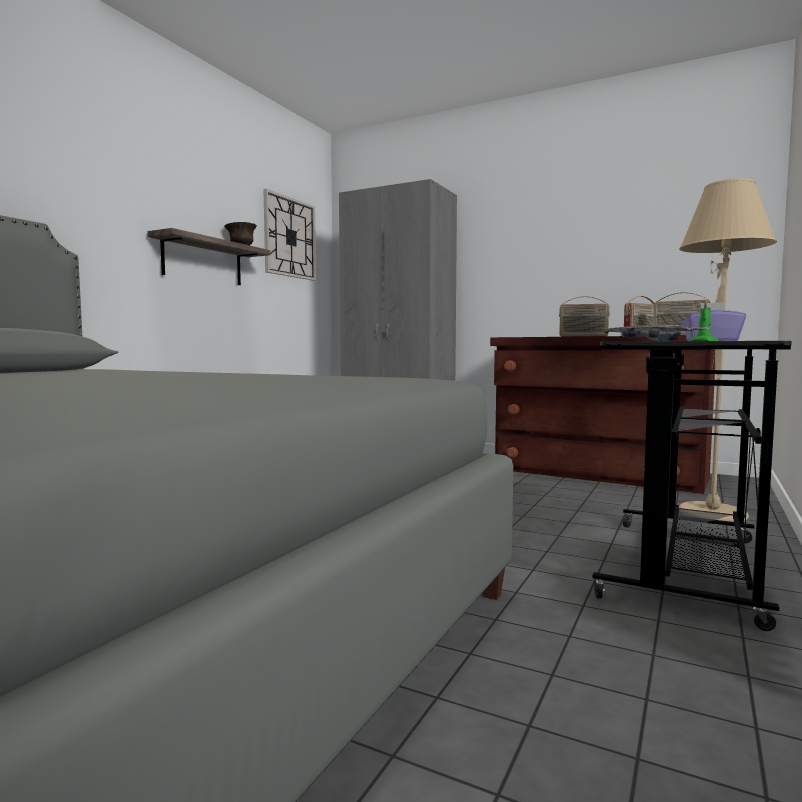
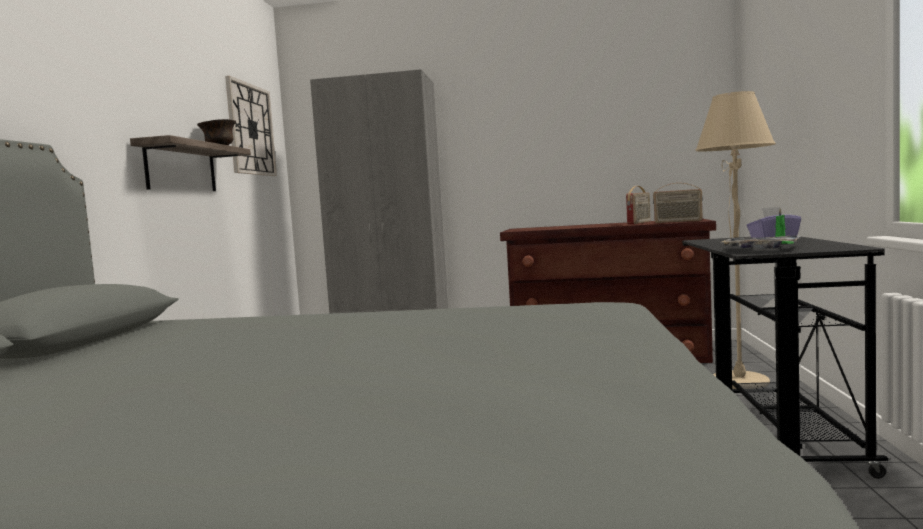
camera: 20 degrees left, 0 degrees up
(583, 336) = (591, 226): radio -> none

